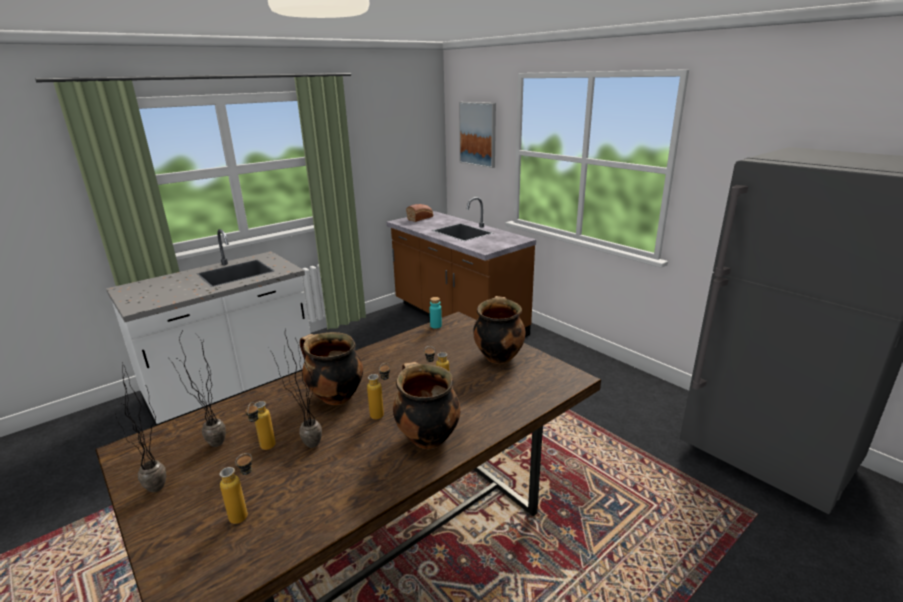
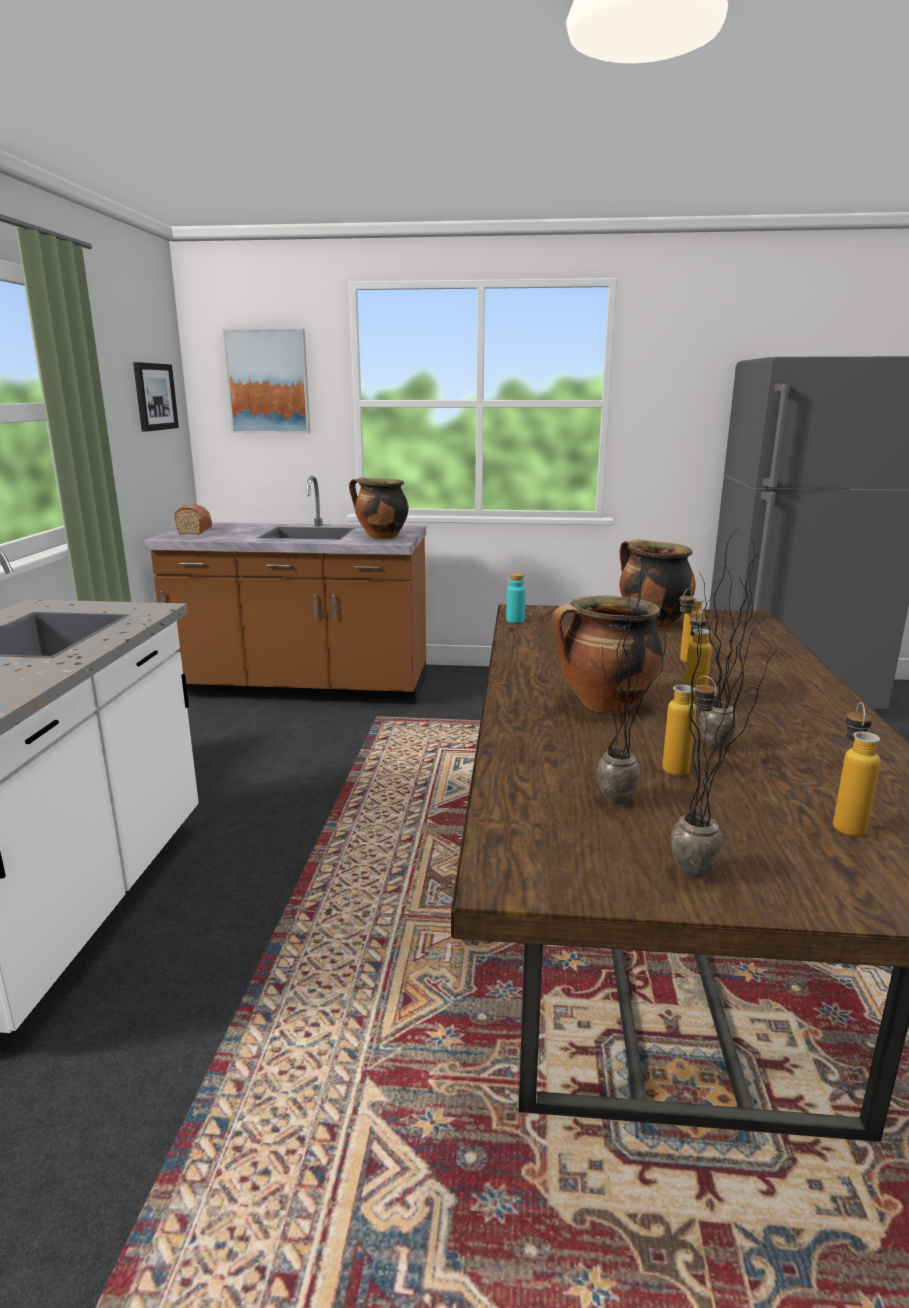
camera: 45 degrees left, 5 degrees down
(411, 142) = (154, 396): none -> picture
(426, 437) = (782, 693): cooking pot -> cooking pot (380, 537)

